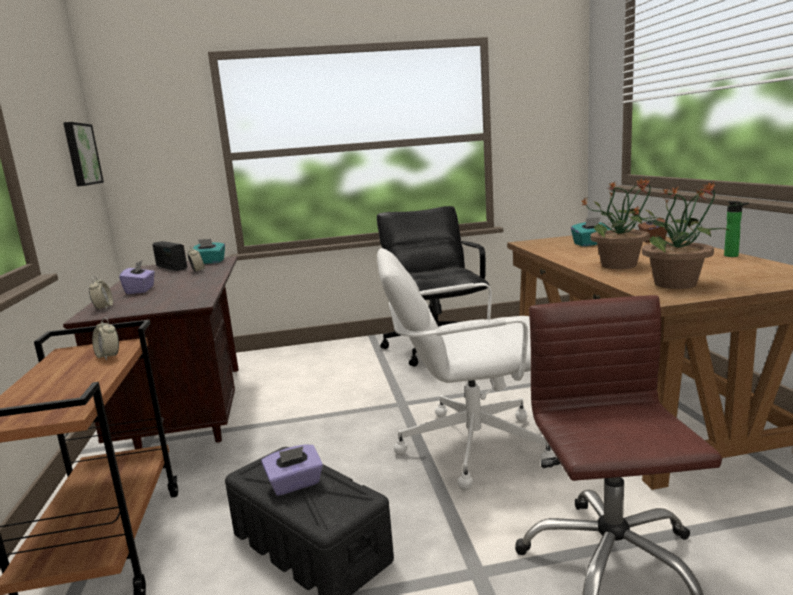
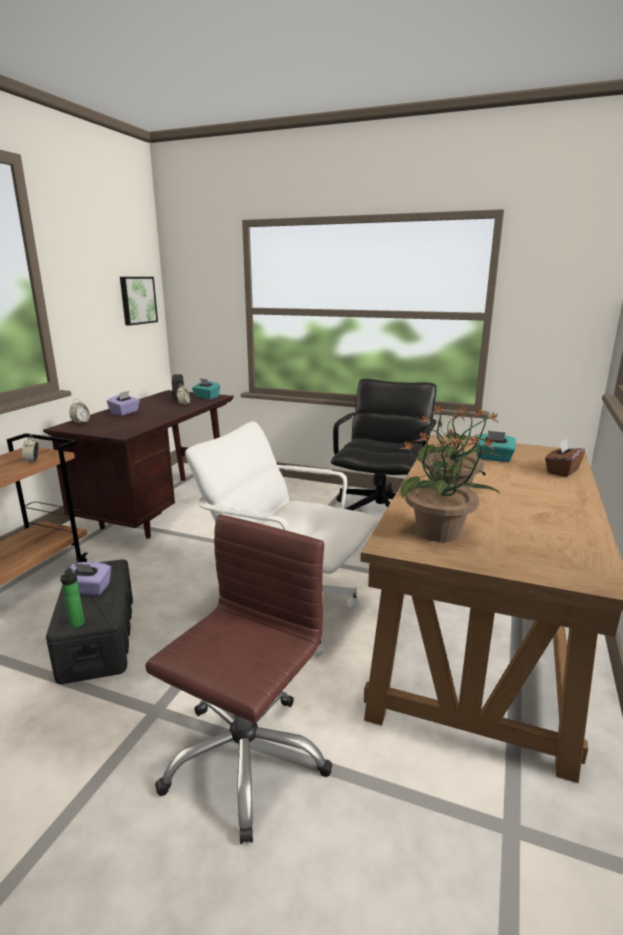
camera: 30 degrees right, 5 degrees up
(733, 256) = (587, 519): bottle -> bottle (76, 625)

